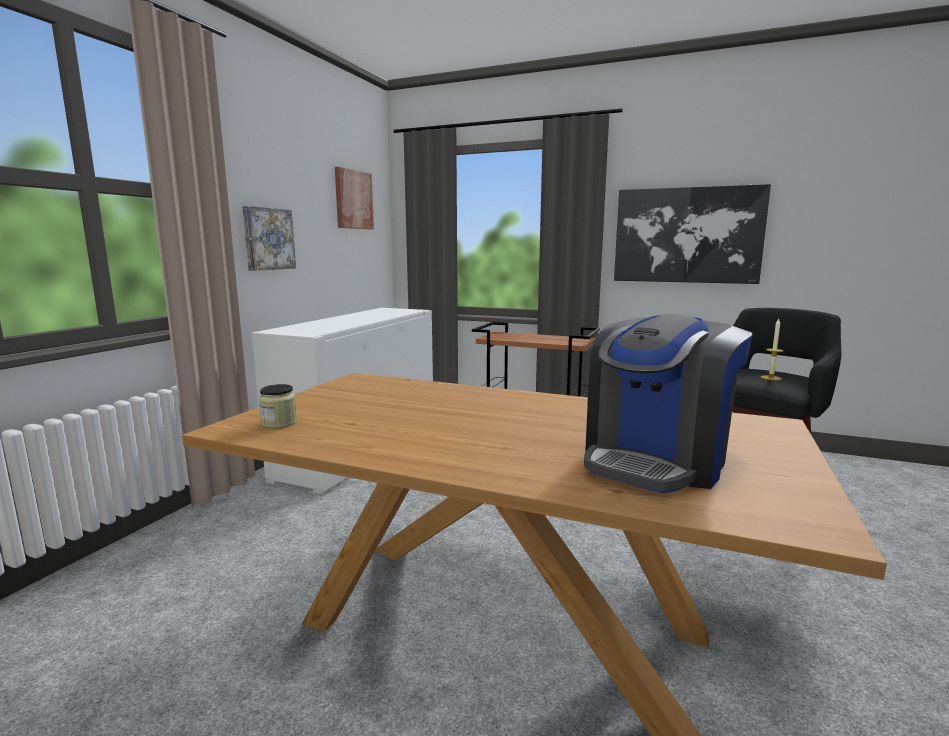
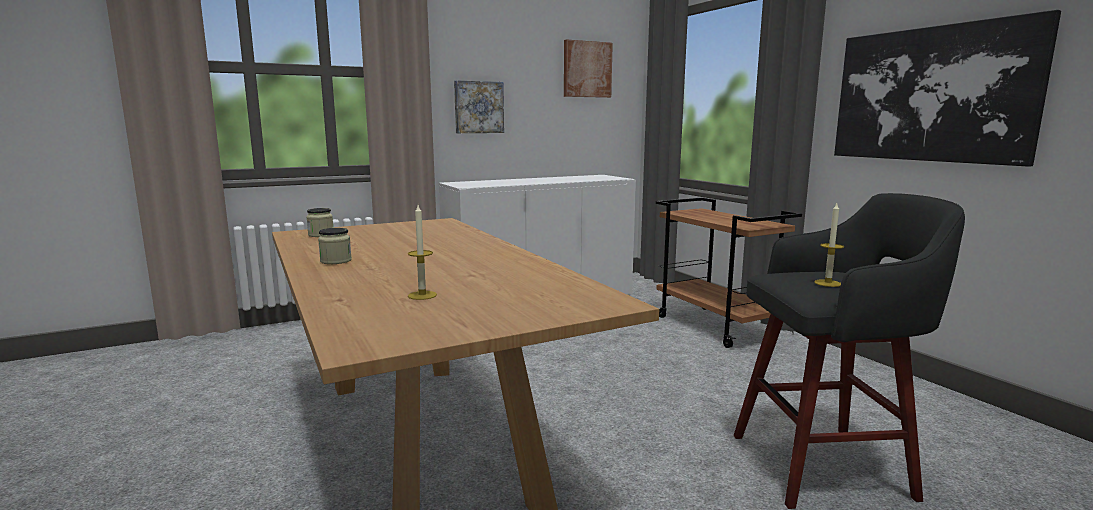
camera: 40 degrees right, 0 degrees up
(434, 450) = (336, 261): none -> jar
(656, 460) = (422, 295): coffee machine -> candle

